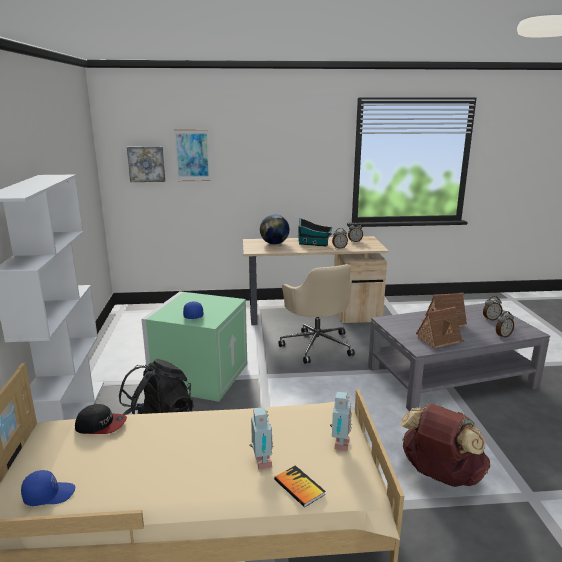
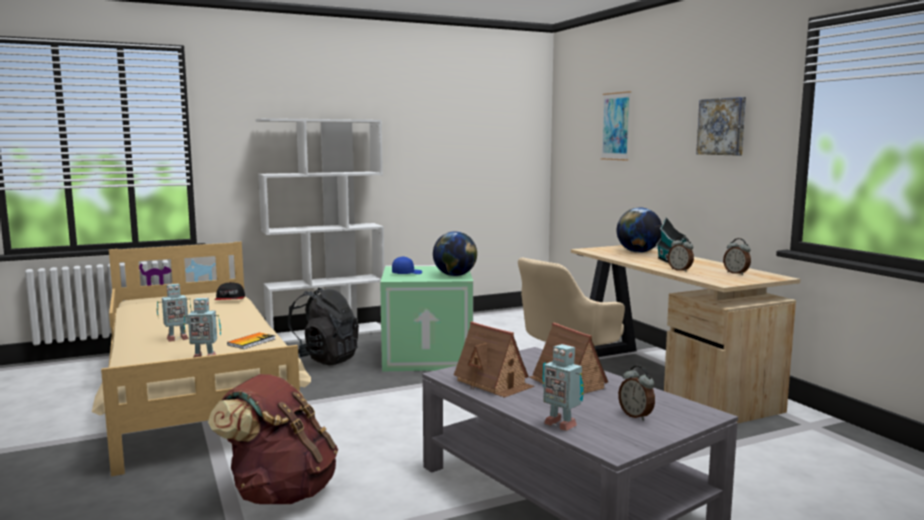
camera: 70 degrees right, 10 degrees down
(49, 494) = (147, 303): blue cap -> none
(146, 164) = (581, 137): picture -> picture (722, 126)
(220, 301) = (455, 275): none -> globe
(299, 487) = (140, 351): book -> book (251, 342)
(502, 336) = (561, 424): alarm clock -> toy robot

